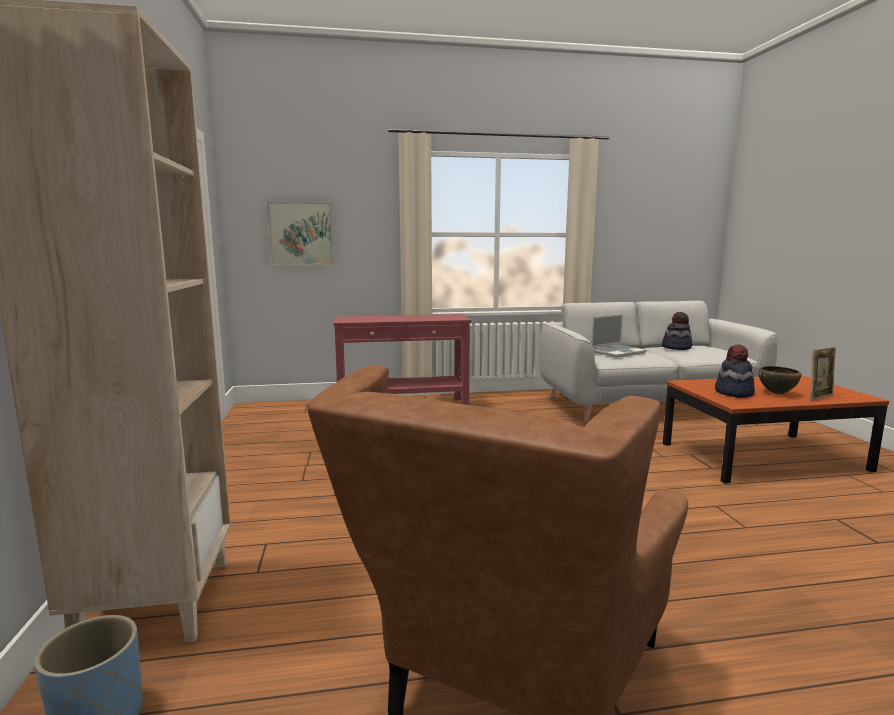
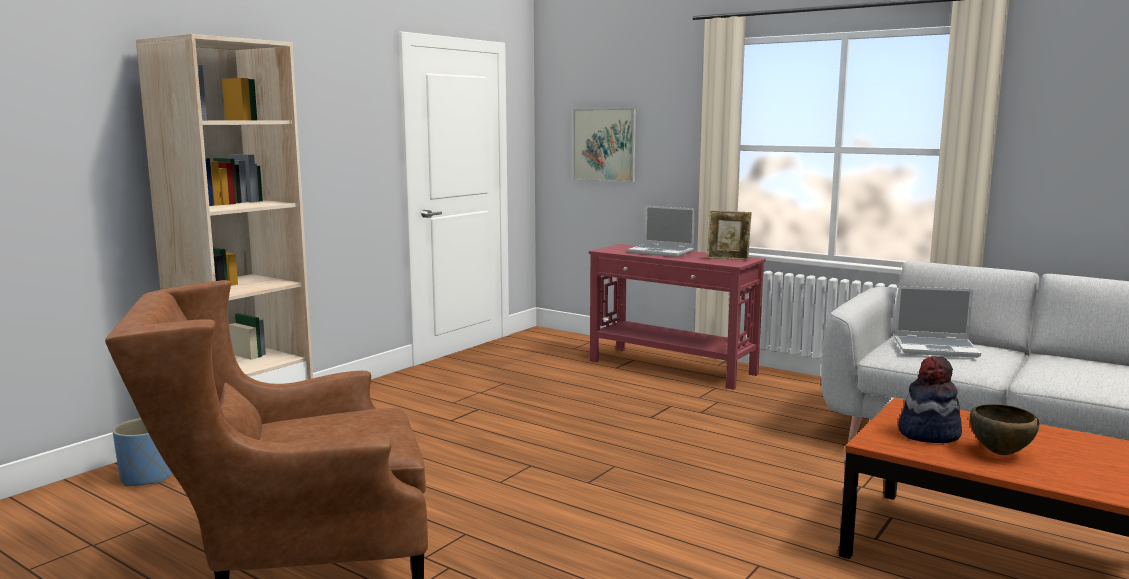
camera: 45 degrees right, 0 degrees up
(388, 317) = (662, 252): none -> laptop
(676, 347) = (1072, 362): hat -> none
(819, 397) = (1057, 477): picture frame -> picture frame (728, 259)

